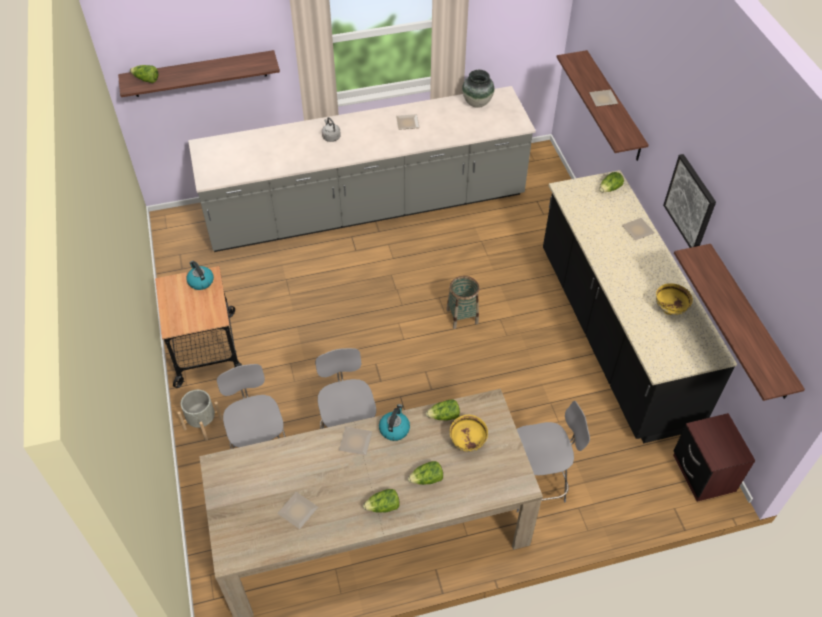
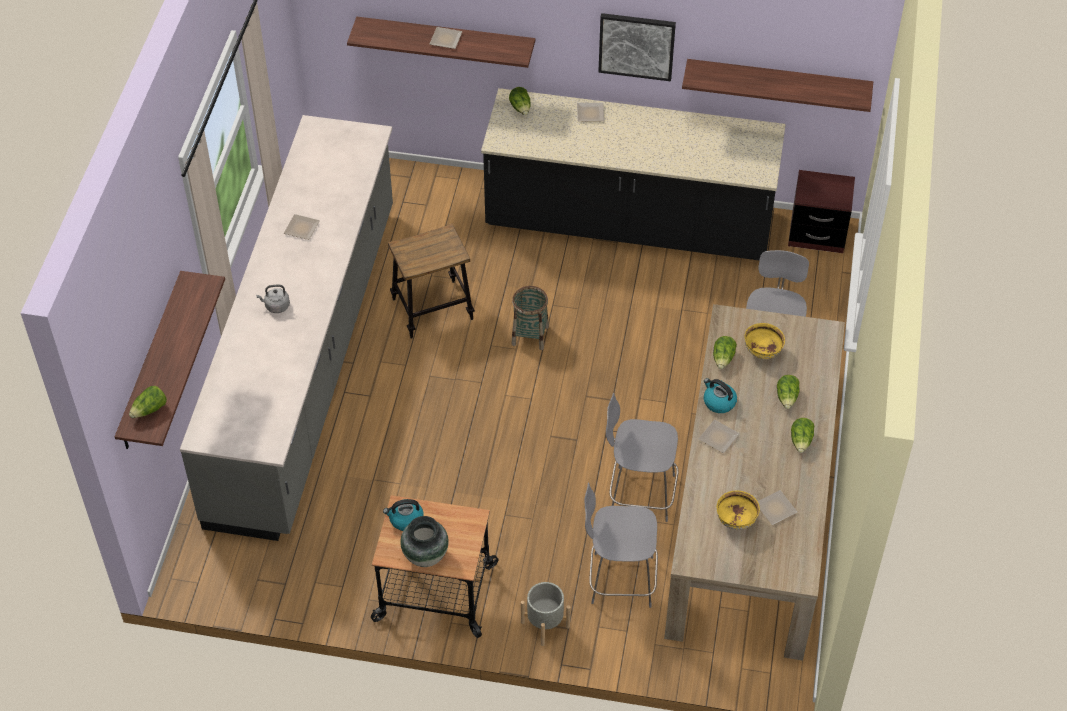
camera: 65 degrees left, 0 degrees up
(451, 253) = (432, 309): none -> stool
(477, 103) = (312, 155): vase -> vase (426, 556)
(669, 309) = (700, 137): yellow bowl -> yellow bowl (735, 521)

